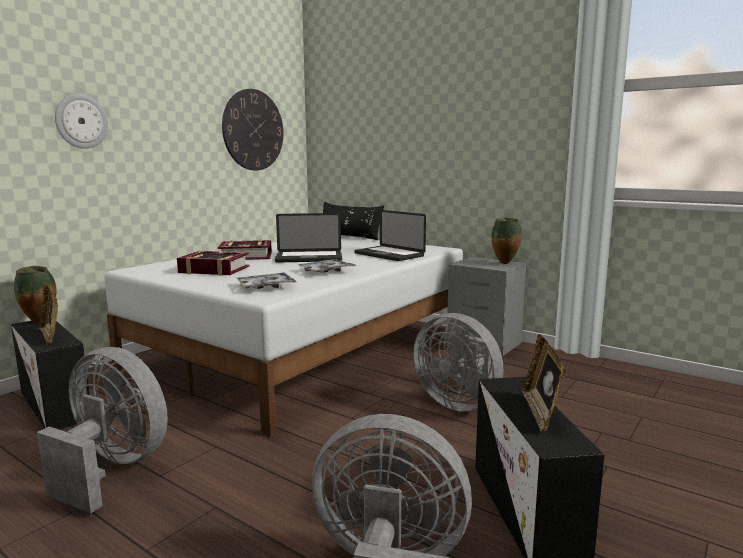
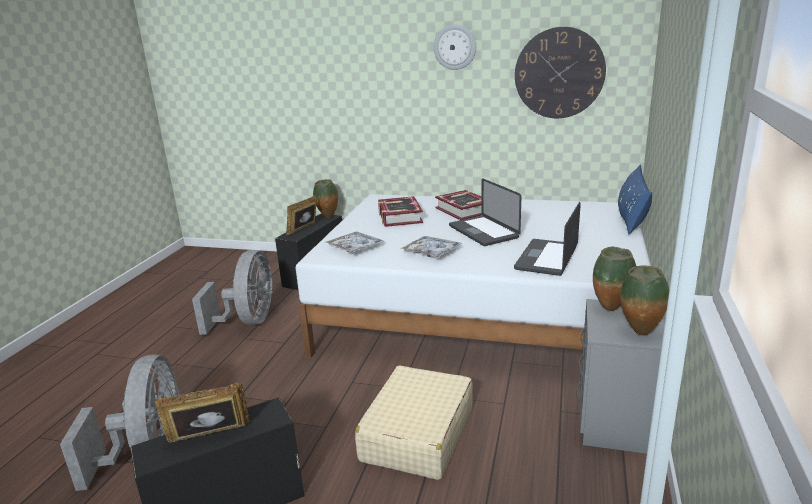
camera: 70 degrees right, 10 degrees up
(81, 121) = (376, 76): wall clock -> wall clock (455, 47)
(349, 237) = (631, 218): black pillow -> blue pillow
(459, 402) = (417, 434): grey fan -> beige suitcase
(470, 262) = (611, 309): none -> vase

